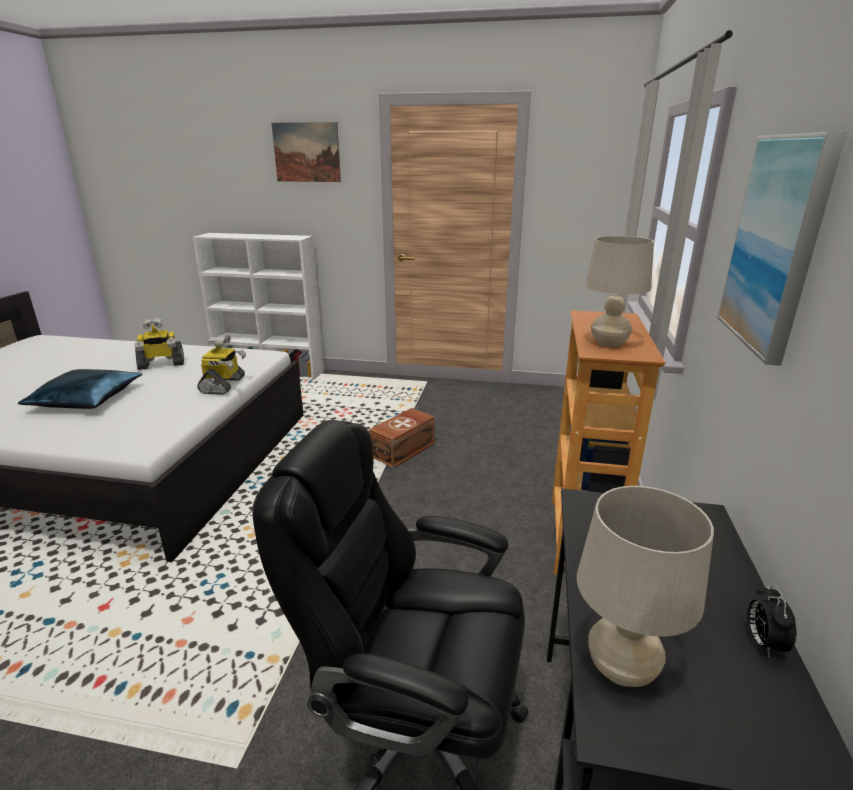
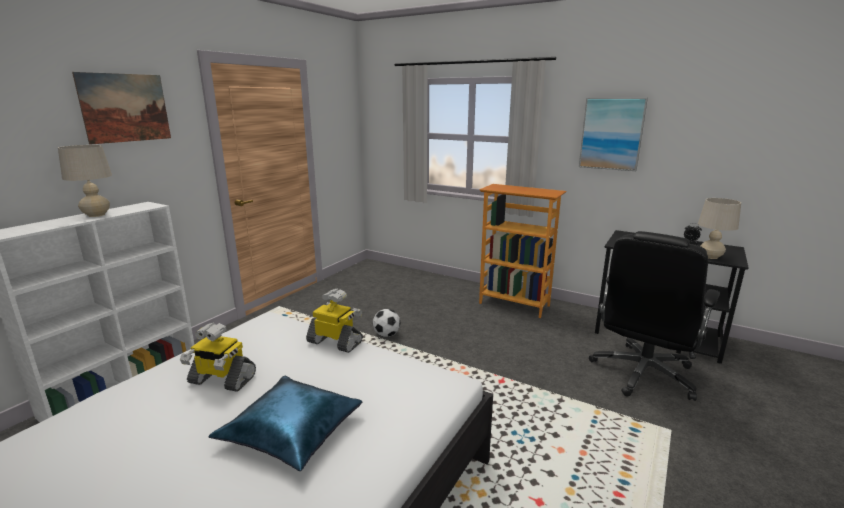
camera: 70 degrees left, 5 degrees down
(161, 364) = (221, 380): toy robot -> toy robot turned 105 degrees clockwise
(404, 450) = (386, 335): brown storage box -> football
(609, 344) = (540, 192): beige table lamp -> beige table lamp (97, 215)

